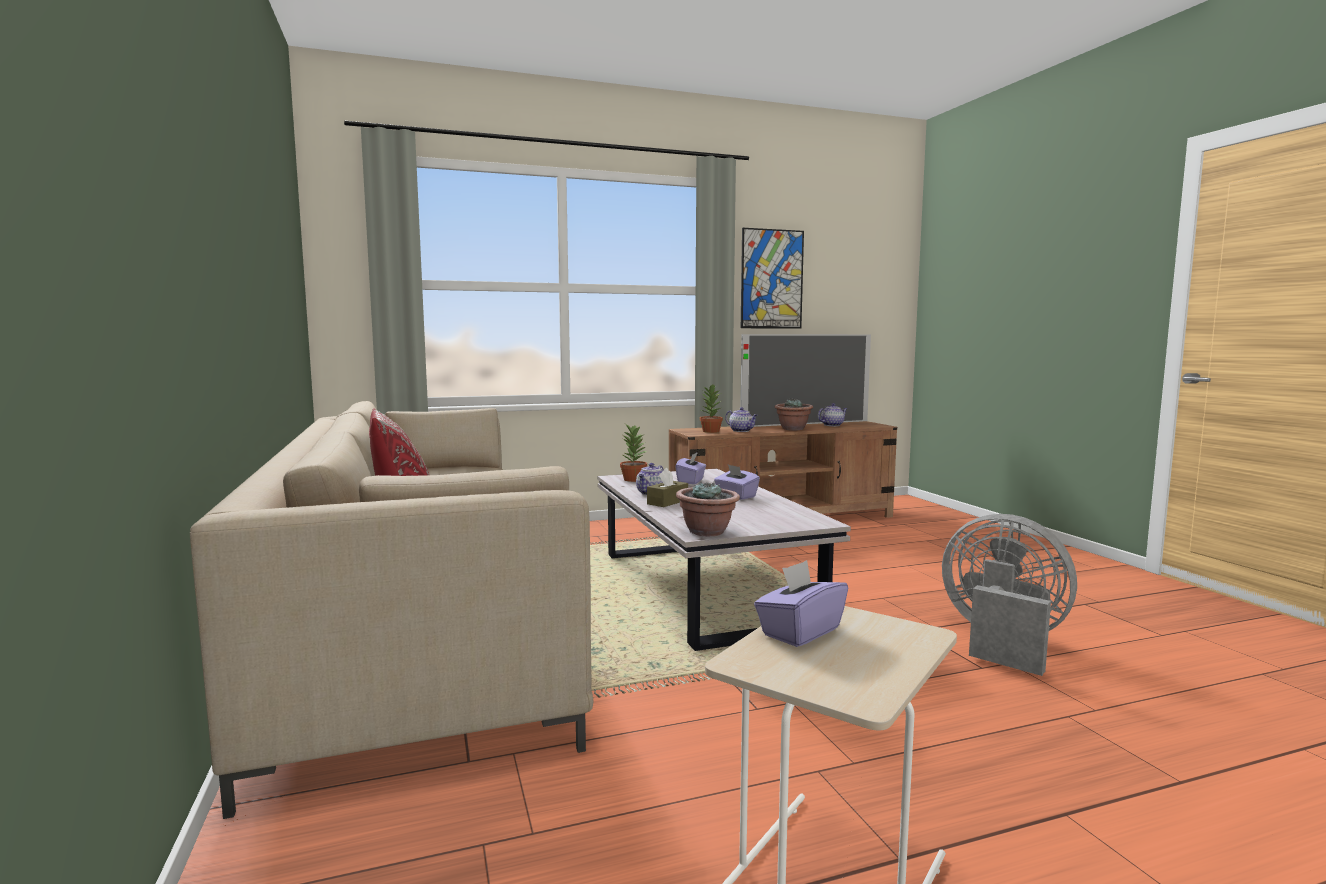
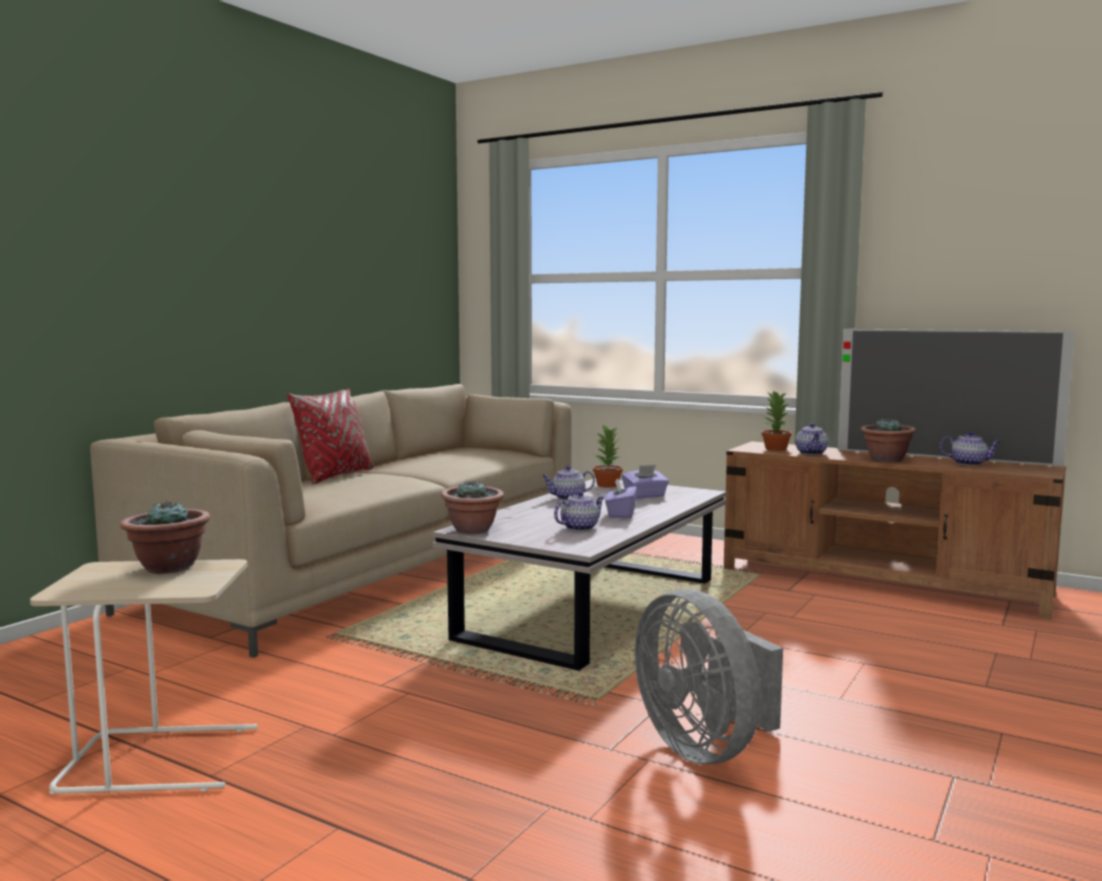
camera: 50 degrees right, 0 degrees up
(667, 502) = (549, 506): brown tissue box -> none
(758, 510) = (580, 528): none -> teapot
(771, 279) = (930, 252): picture -> none
(800, 631) = (168, 567): purple tissue box -> potted plant
(1001, 641) = (705, 747): grey fan -> grey fan turned 150 degrees clockwise

